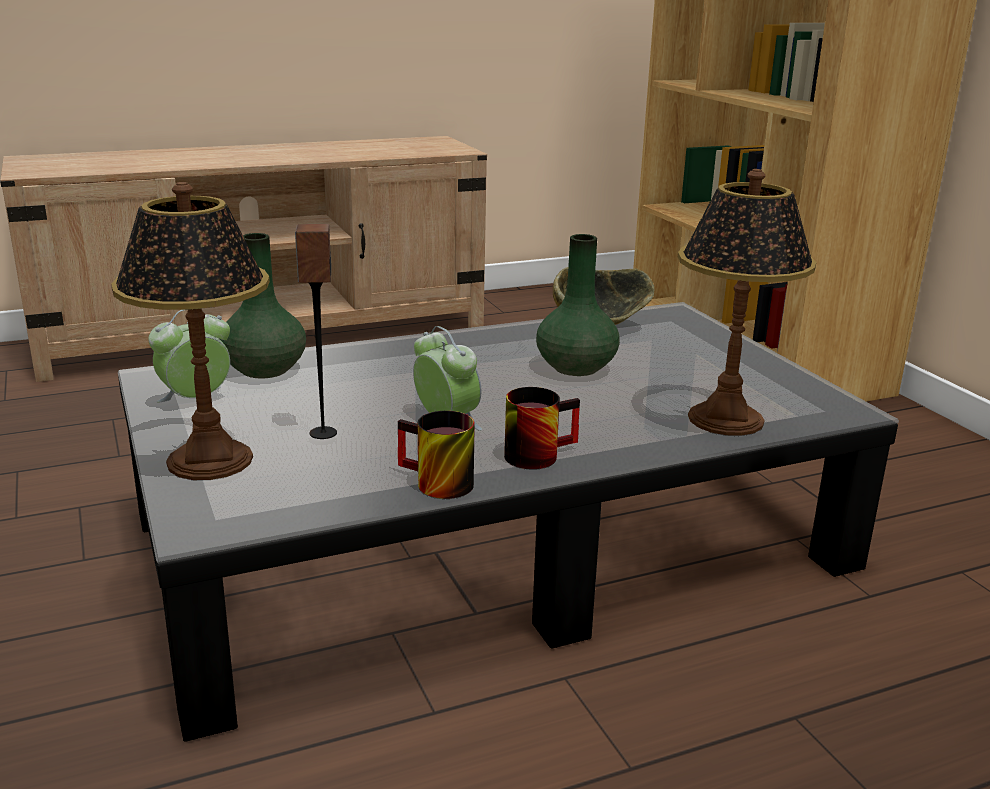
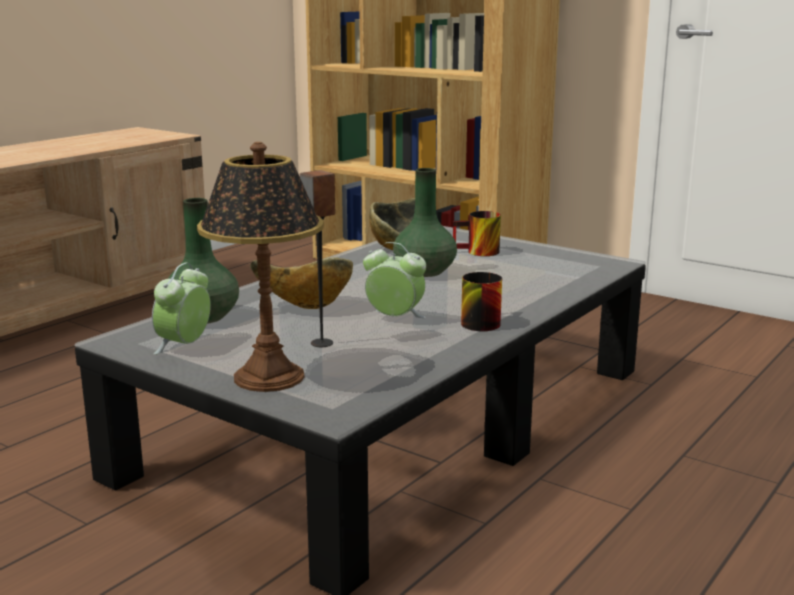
camera: 30 degrees left, 5 degrees down
(376, 383) = (305, 307): none -> bowl
(433, 484) = (447, 352): mug -> mug (478, 252)
(726, 419) = (559, 280): table lamp -> none

